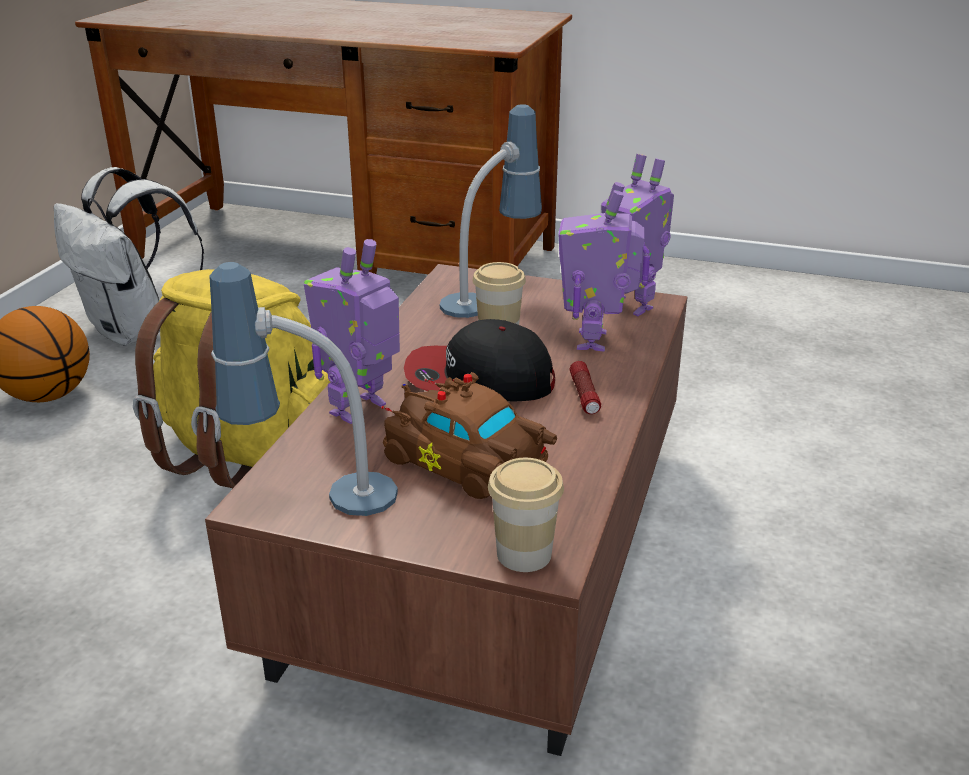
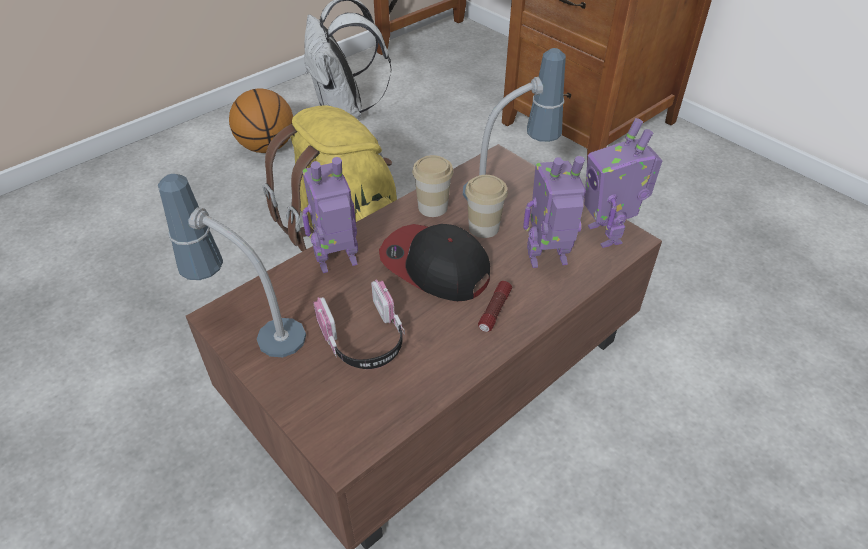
camera: 30 degrees right, 15 degrees up
(467, 464) = (364, 340): brown toy car -> headphones
(524, 554) = (334, 436): cup -> cup (432, 207)
(595, 340) = (548, 260): toy robot -> toy robot turned 45 degrees clockwise

